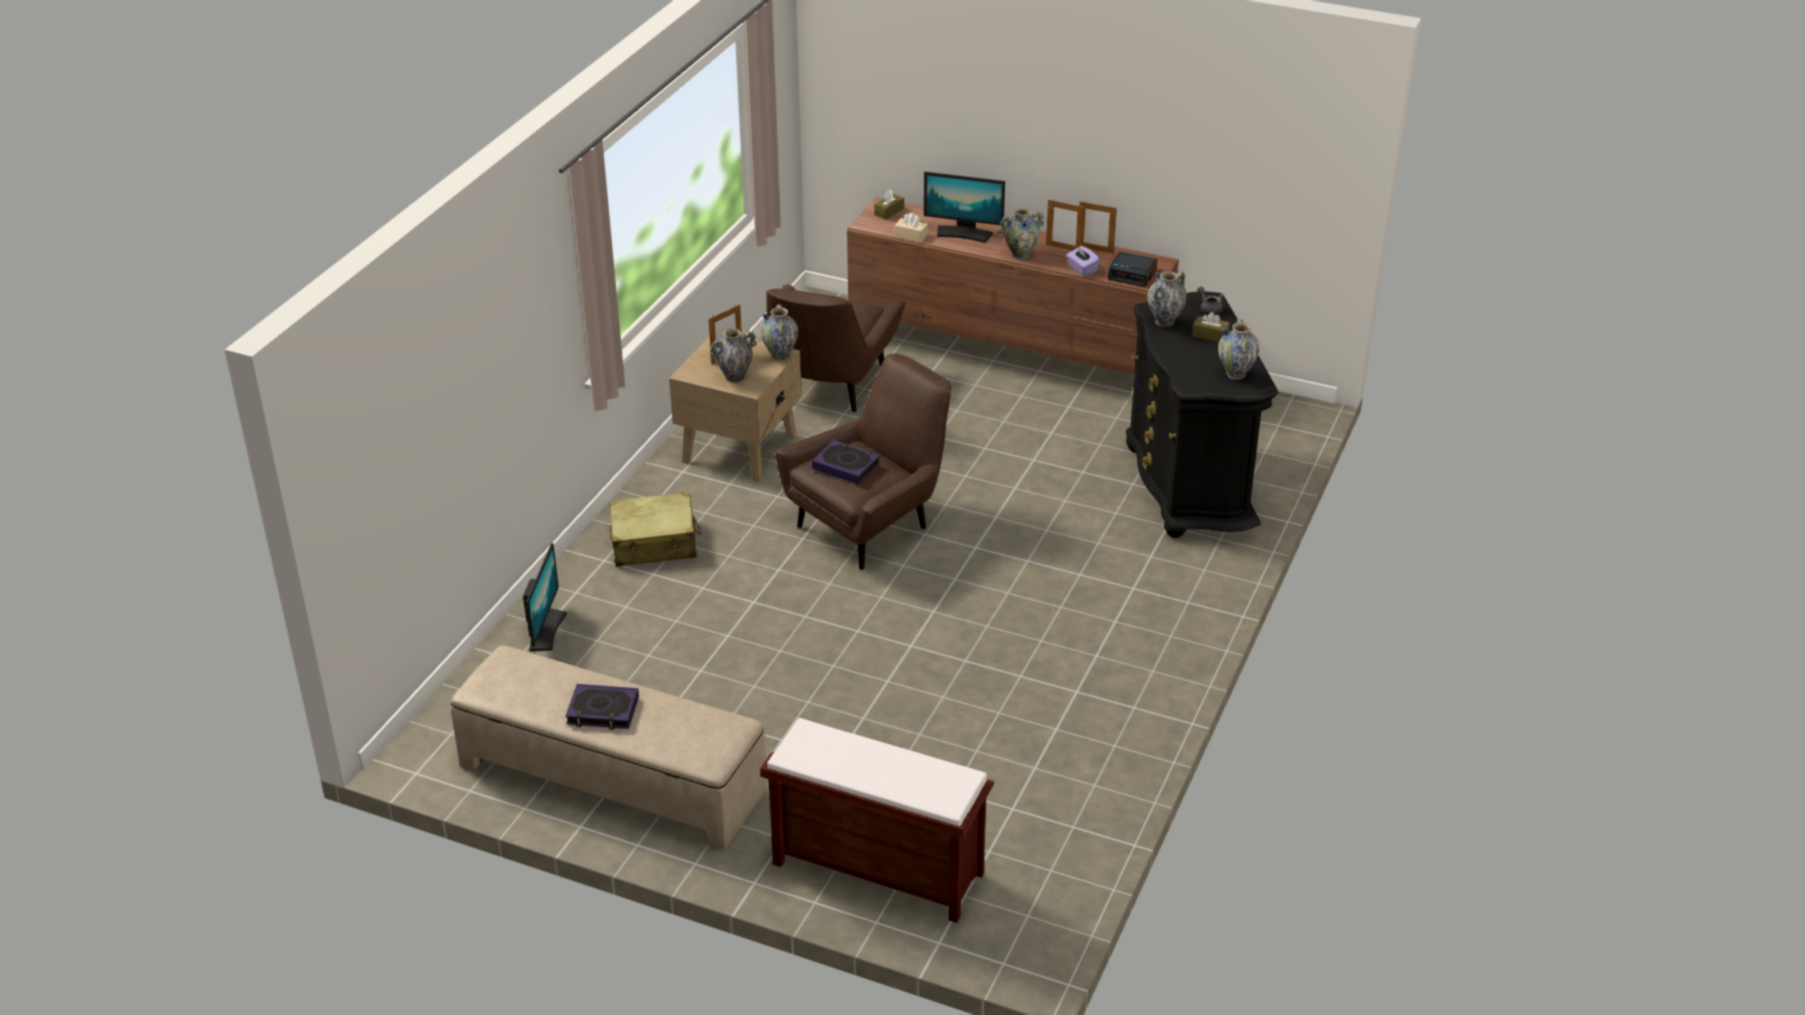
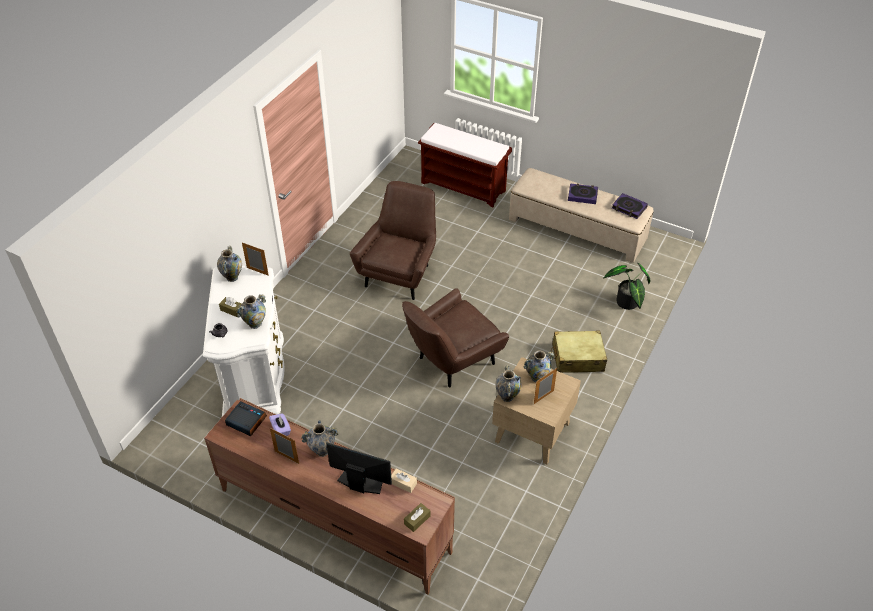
camera: 175 degrees left, 10 degrees up
(545, 630) = (626, 304): monitor -> potted plant
(829, 389) = (471, 490): brown armchair -> brown armchair (400, 273)
(846, 466) = (466, 324): book -> book (629, 208)
(1095, 249) = (263, 454): picture frame -> picture frame (257, 271)
(1188, 487) = (254, 379): black dresser -> white dresser

